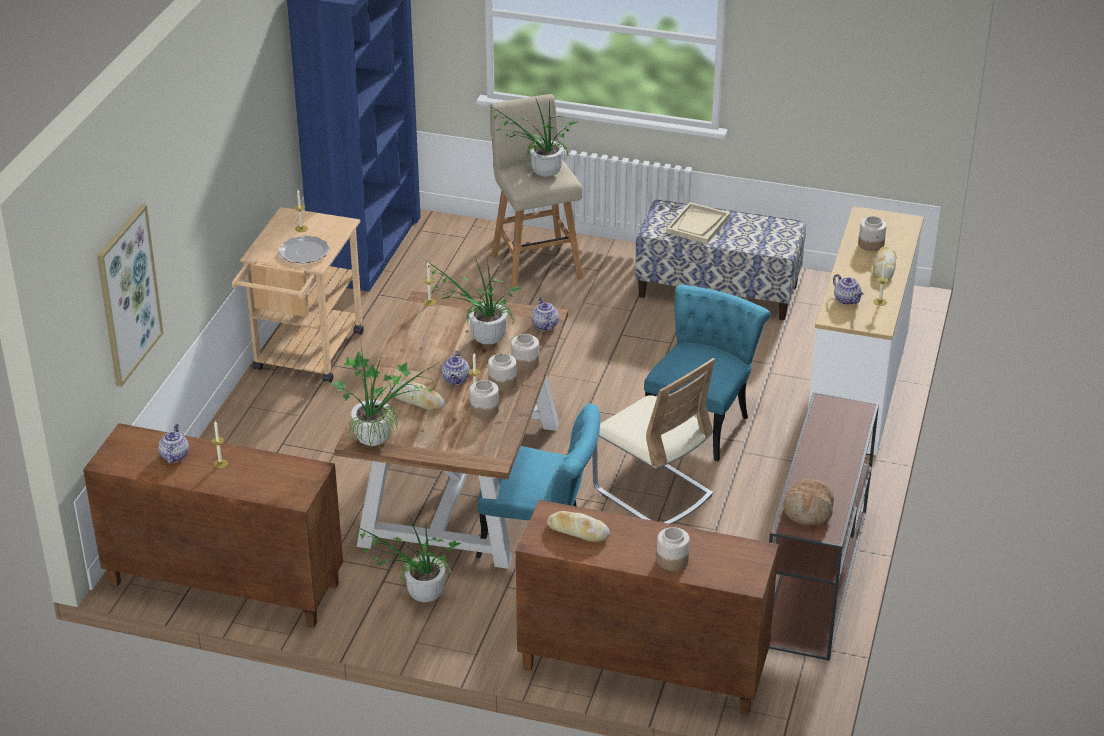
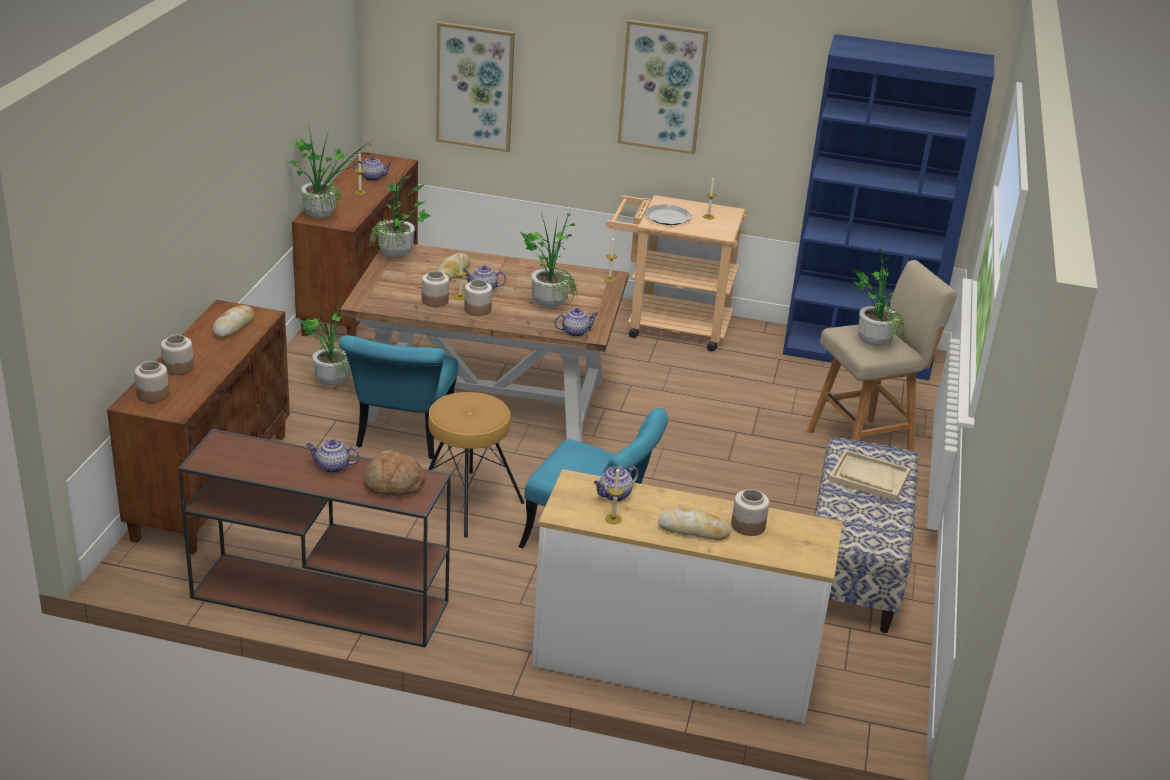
camera: 85 degrees right, 5 degrees down
(221, 151) = (662, 87): none -> picture
(285, 487) = (325, 214): none -> potted plant
(524, 363) = (510, 320): jar -> jar (153, 394)
(652, 492) = (467, 503): beige chair -> brown stool
(808, 510) = (241, 453): bread -> bread (393, 484)
(818, 456) = (332, 467): none -> teapot

